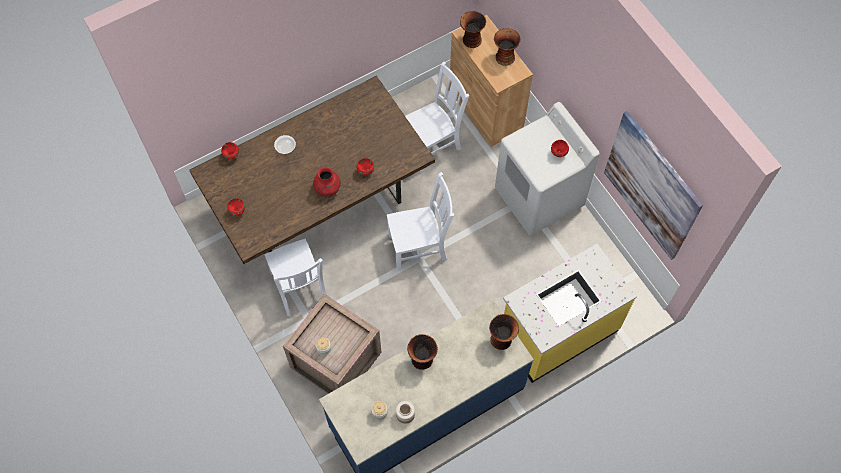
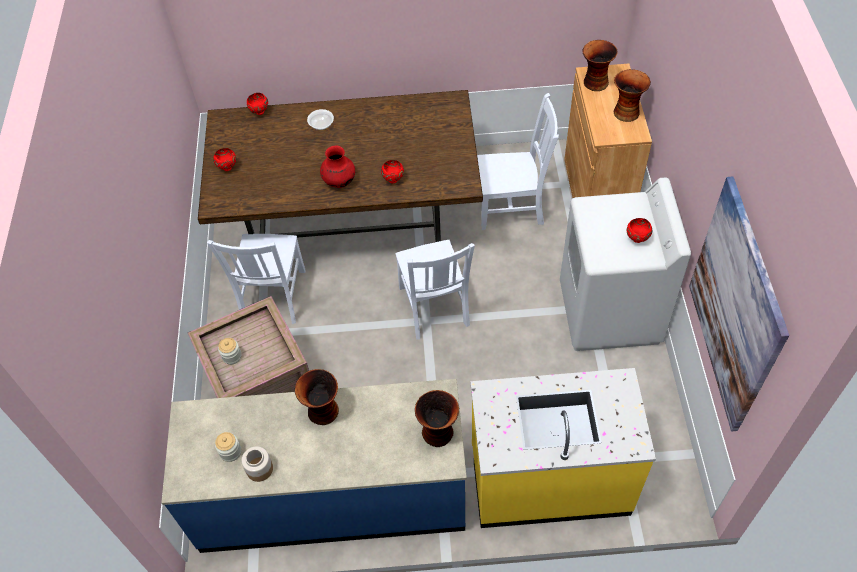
camera: 30 degrees right, 10 degrees down
(419, 246) = (434, 308): white chair -> white chair turned 60 degrees clockwise

